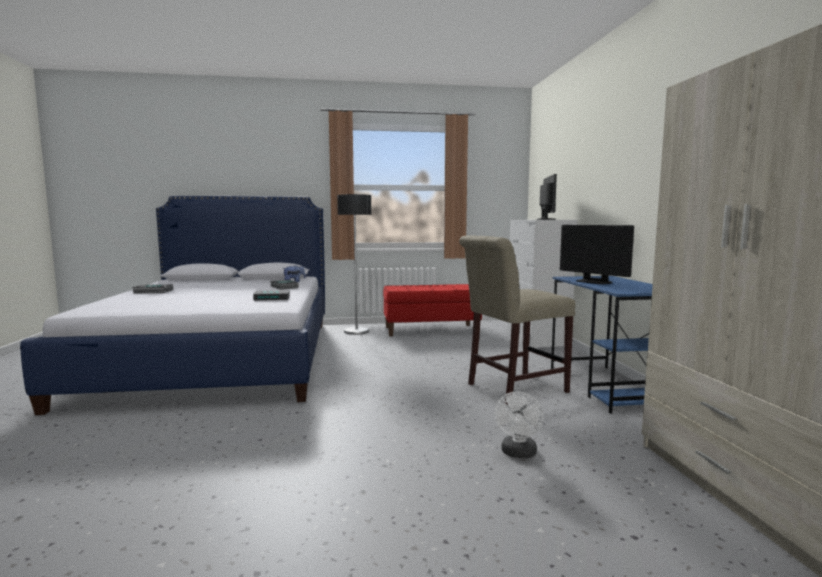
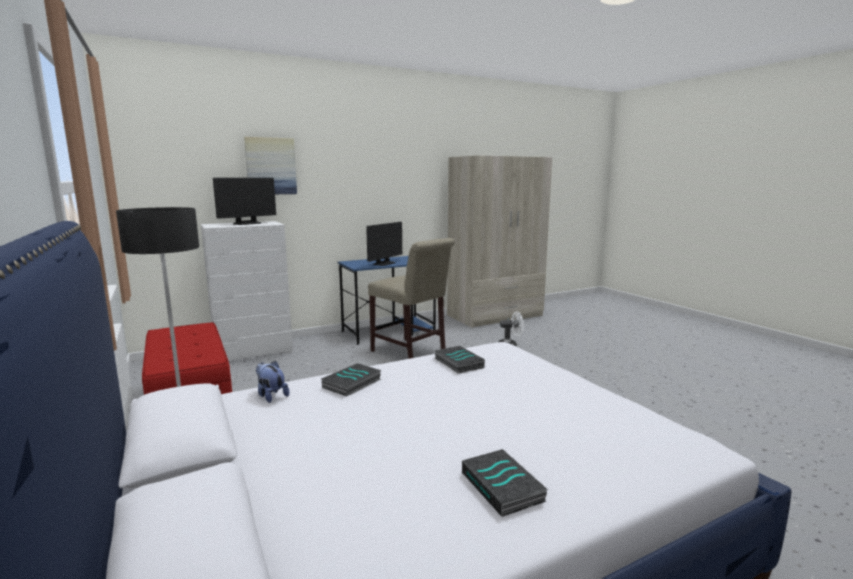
camera: 110 degrees left, 5 degrees up
(545, 219) = (247, 223): monitor -> monitor turned 150 degrees clockwise
(584, 162) = (271, 166): none -> picture

